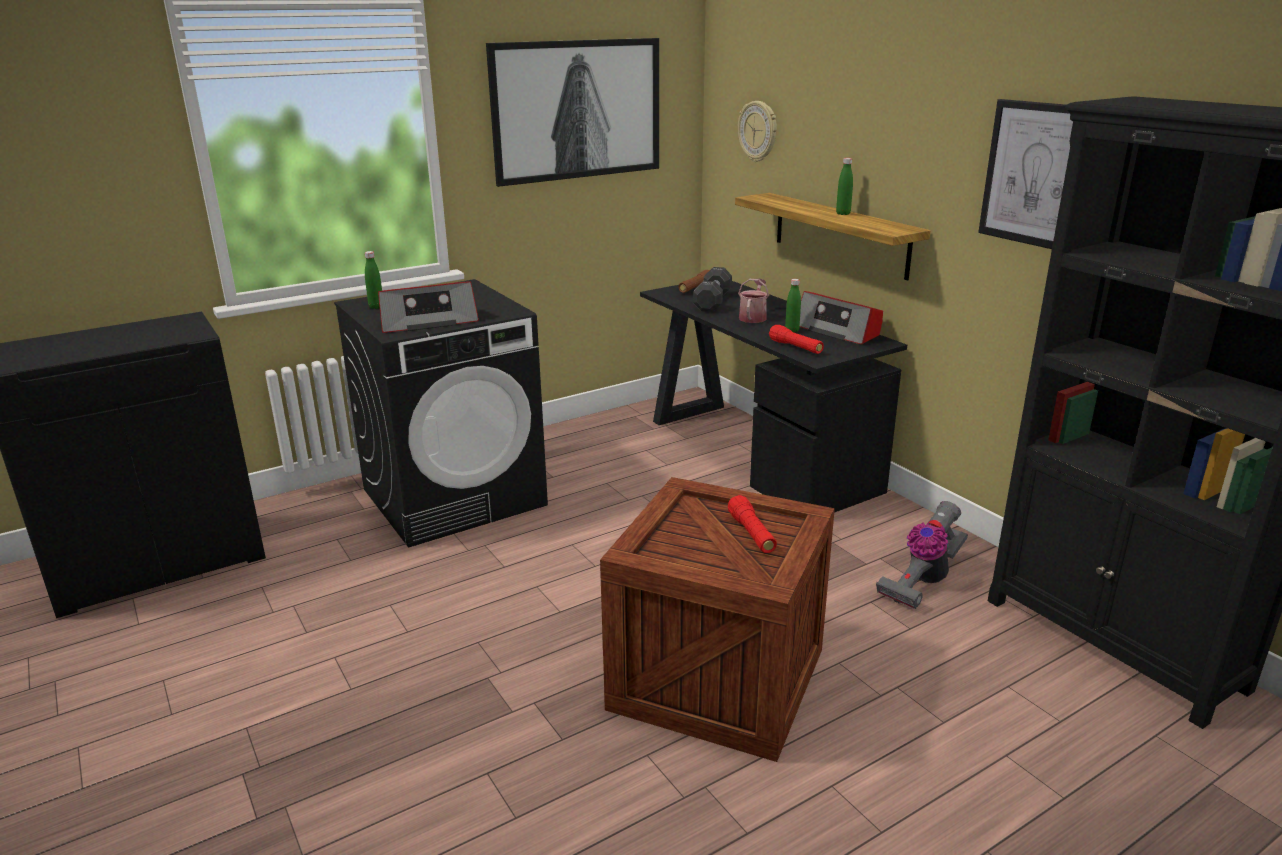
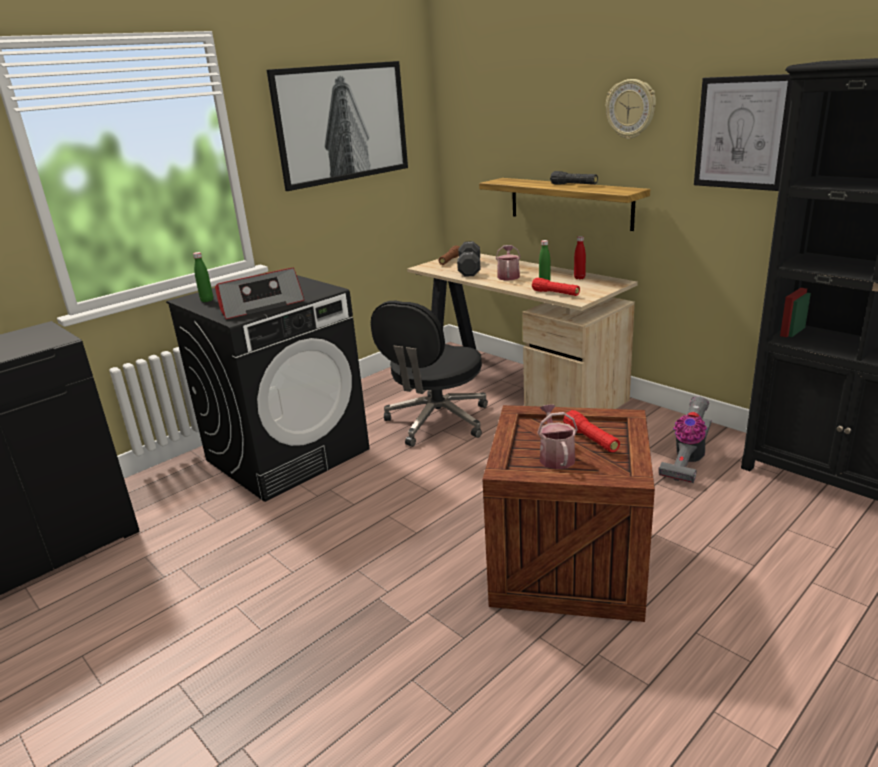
camera: 10 degrees left, 0 degrees up
(639, 484) = (436, 422): none -> black office chair
(699, 547) = (555, 456): none -> watering can
(756, 452) = (517, 384): black desk -> beige desk
(758, 131) = (488, 129): wall clock -> wall clock (631, 109)
(838, 330) = (579, 278): radio -> red bottle
(843, 213) = (574, 185): green bottle -> black flashlight

